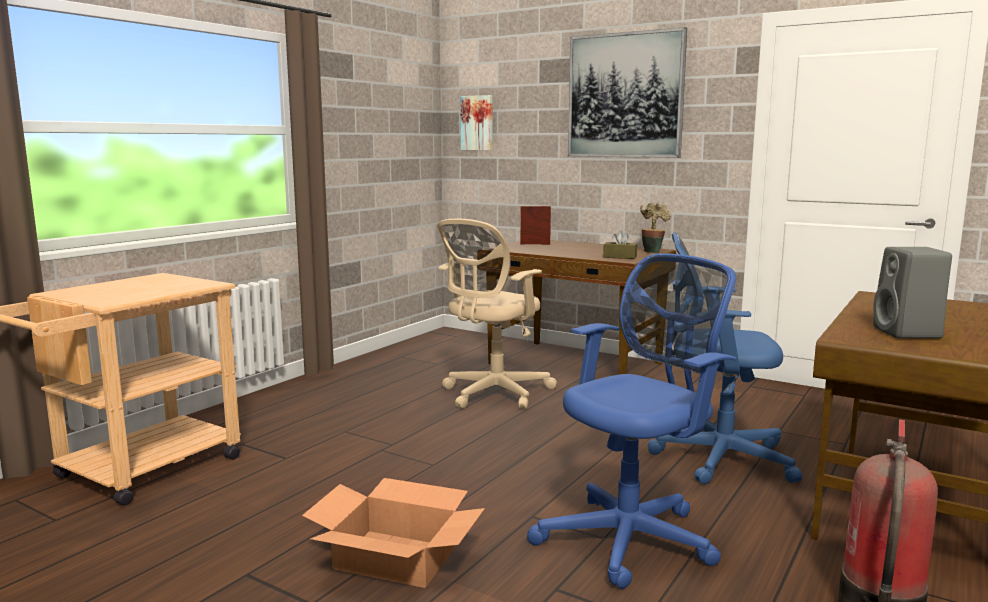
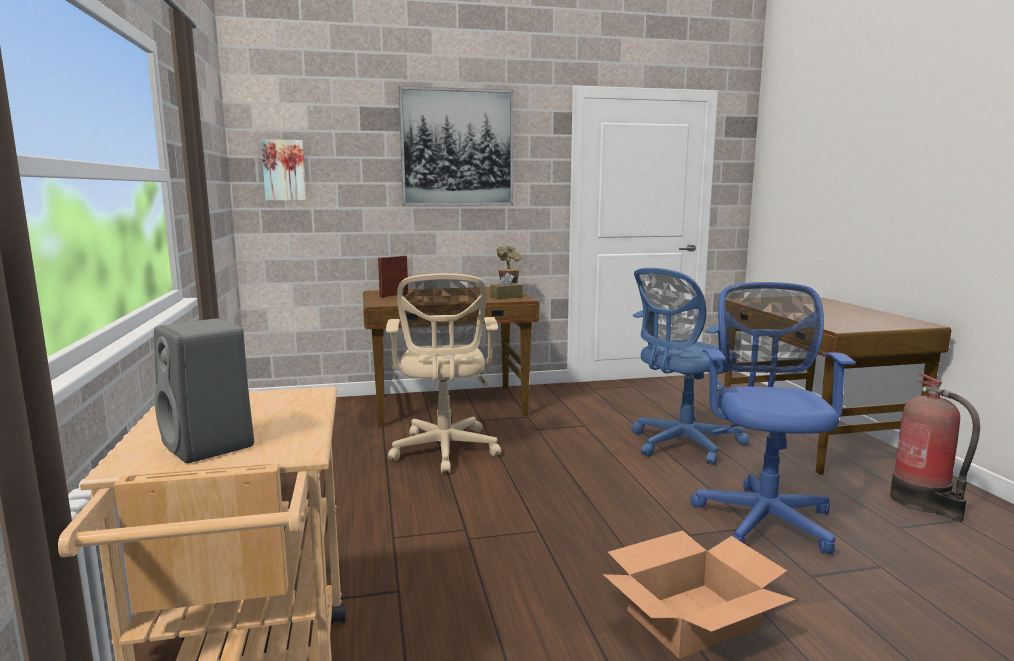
camera: 45 degrees left, 0 degrees up
(908, 333) = (842, 319): grey speaker -> grey speaker (210, 446)

